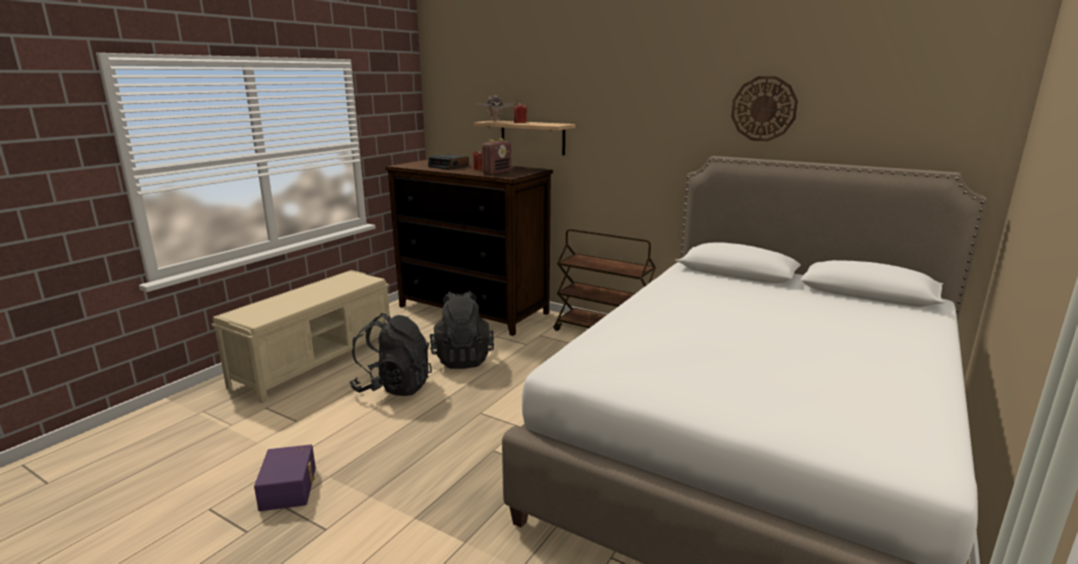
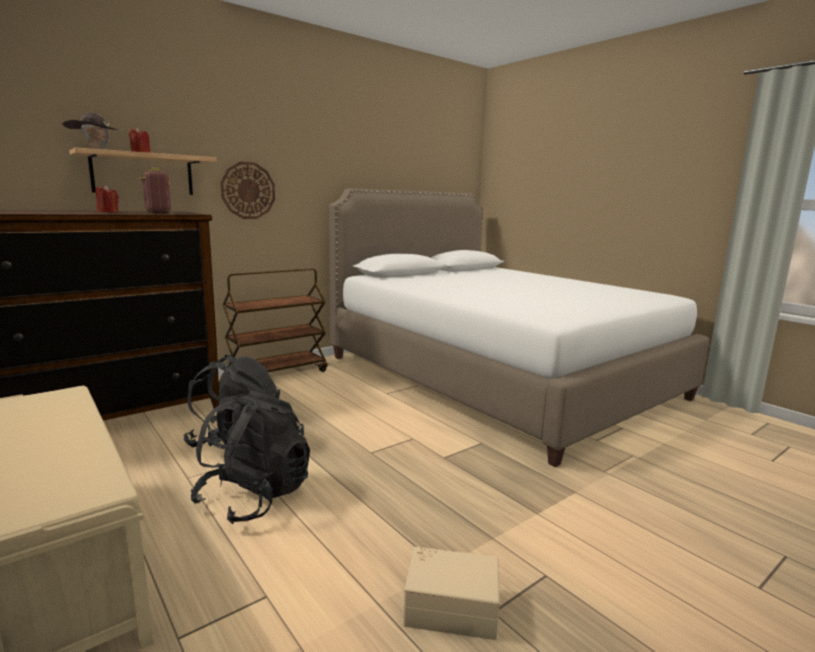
camera: 70 degrees left, 5 degrees down
(290, 487) = (451, 605): purple storage box -> beige storage box
(449, 166) = (47, 212): alarm clock -> none
(763, 109) = (369, 151): wall clock -> wall clock (248, 190)

